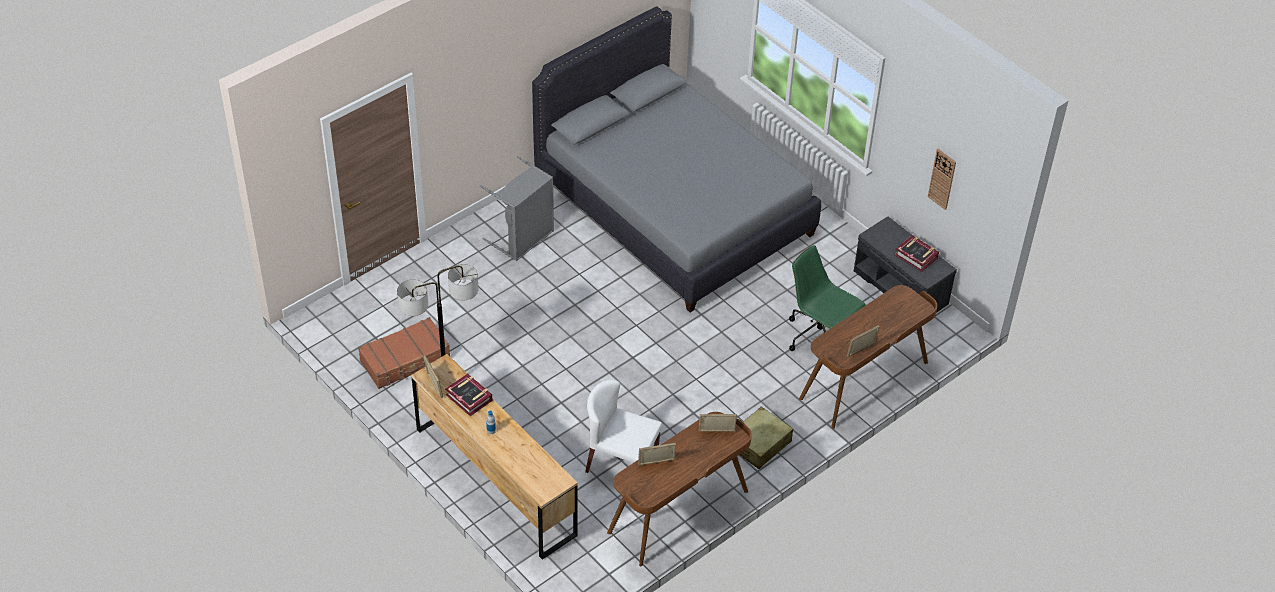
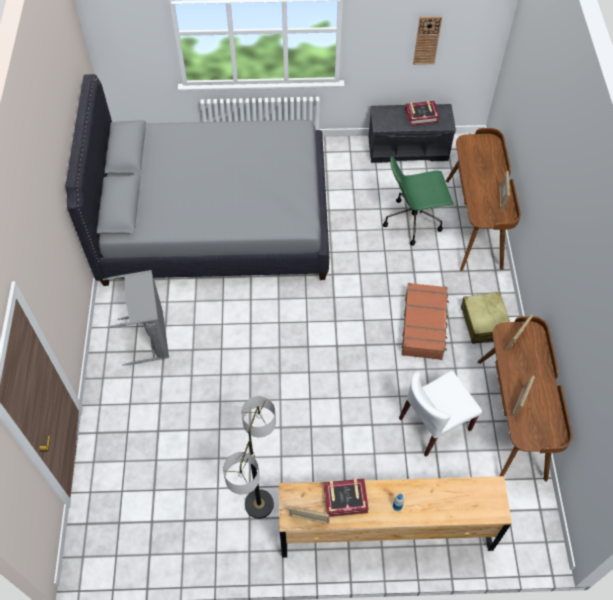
camera: 50 degrees left, 10 degrees up
(405, 360) = (198, 513): brown suitcase -> brown suitcase (424, 325)

